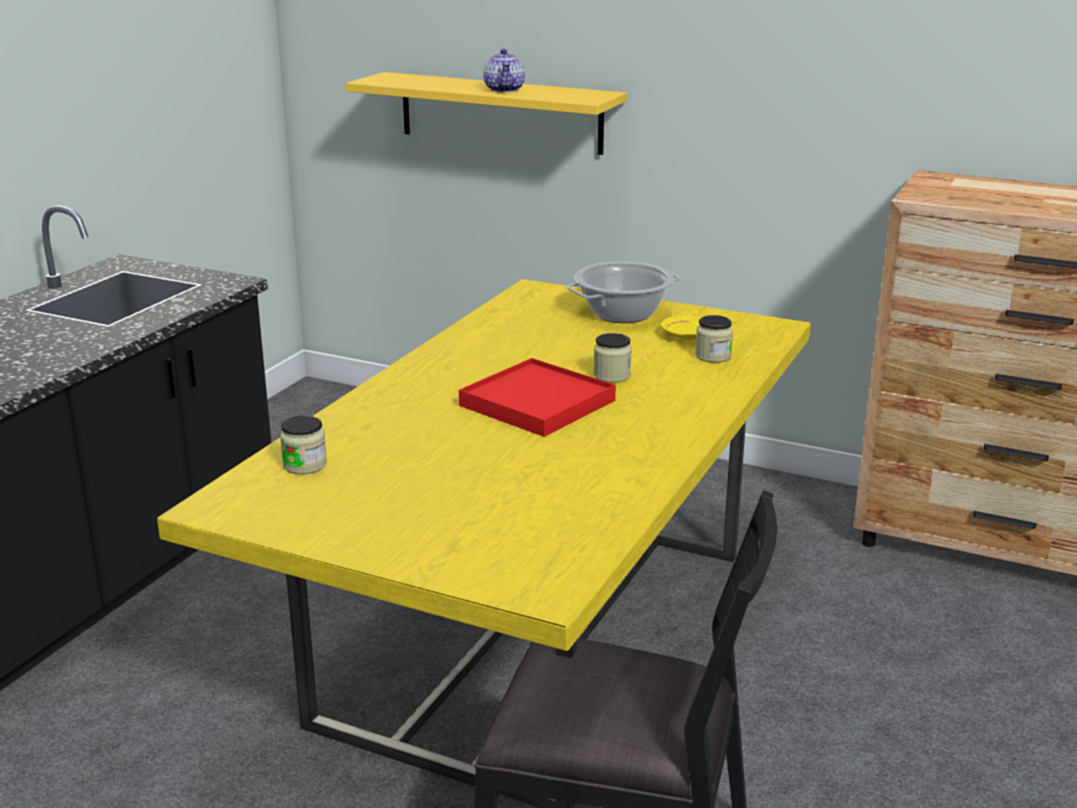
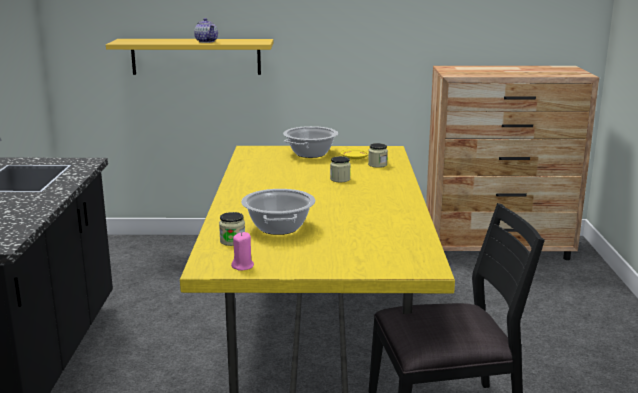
camera: 25 degrees left, 5 degrees down
(265, 516) = (243, 266): none -> pink candle
(402, 453) = (278, 227): none -> cooking pot
(537, 403) = (319, 196): red tray -> none

